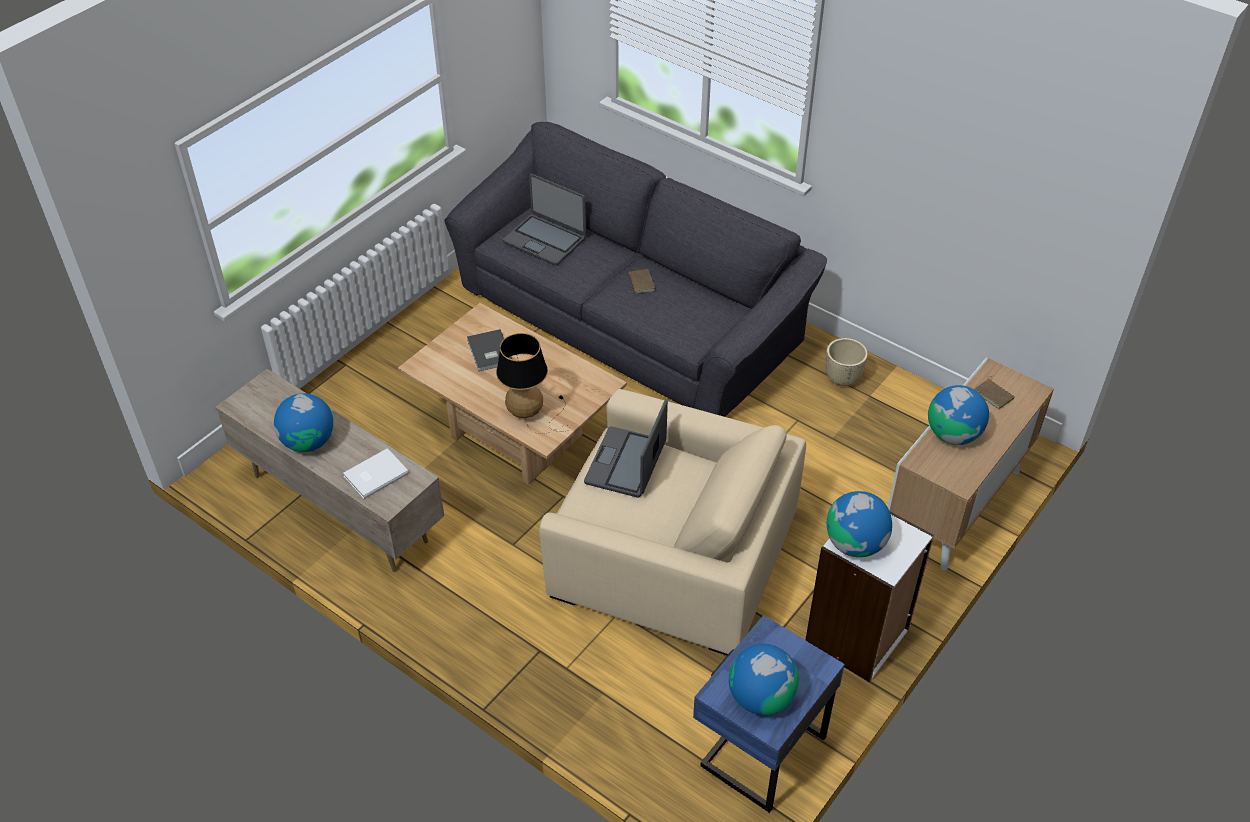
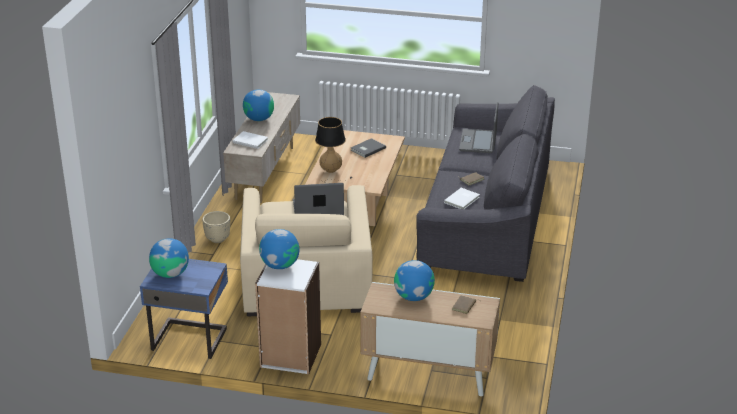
camera: 65 degrees right, 15 degrees down
(688, 310) = (463, 200): none -> white book
(843, 378) = (506, 305): beige planter -> beige planter (217, 239)

